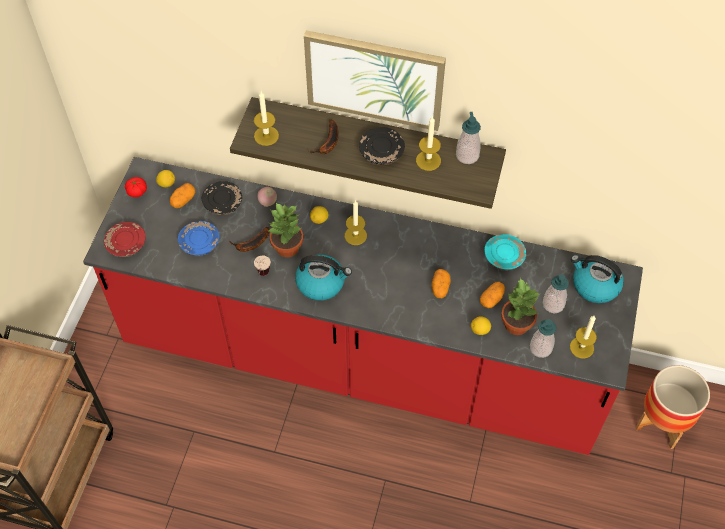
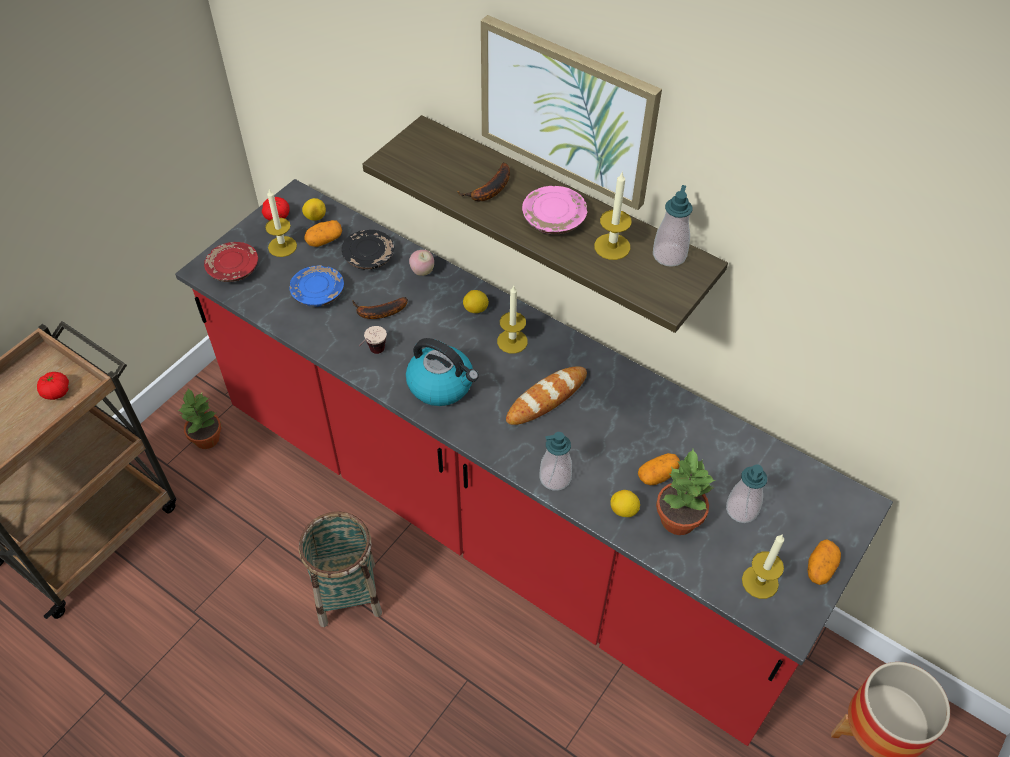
camera: 20 degrees right, 5 degrees down
(32, 379) = (56, 392): none -> tomato
(266, 136) = (415, 161): candle -> candle (282, 246)
(274, 451) = (348, 593): none -> basket
(287, 248) = (420, 330): potted plant -> potted plant (206, 439)
(381, 152) = (554, 219): black plate -> pink plate
(397, 269) = (546, 398): none -> bread
(440, 288) = (593, 439): potato -> potato (820, 568)
(504, 256) = (697, 426): turquoise plate -> none
(540, 348) = (699, 563): soap dispenser -> soap dispenser (555, 478)
(594, 285) = (812, 503): kettle -> none

